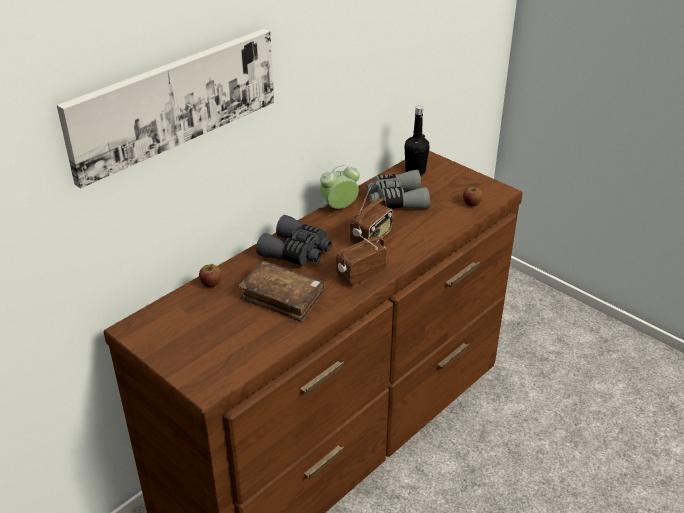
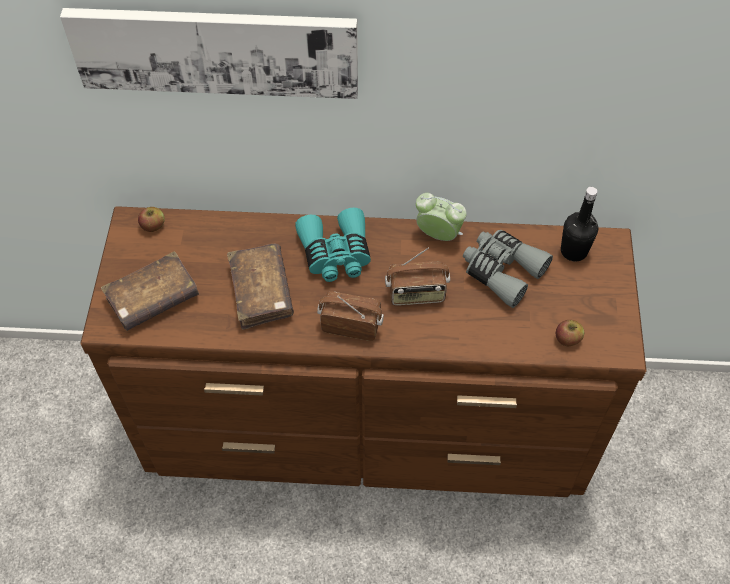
camera: 50 degrees right, 20 degrees up
(211, 283) = (233, 227): apple -> apple (153, 225)
(216, 351) = (153, 298): none -> brown book
(297, 252) = (336, 254): grey binoculars -> turquoise binoculars

